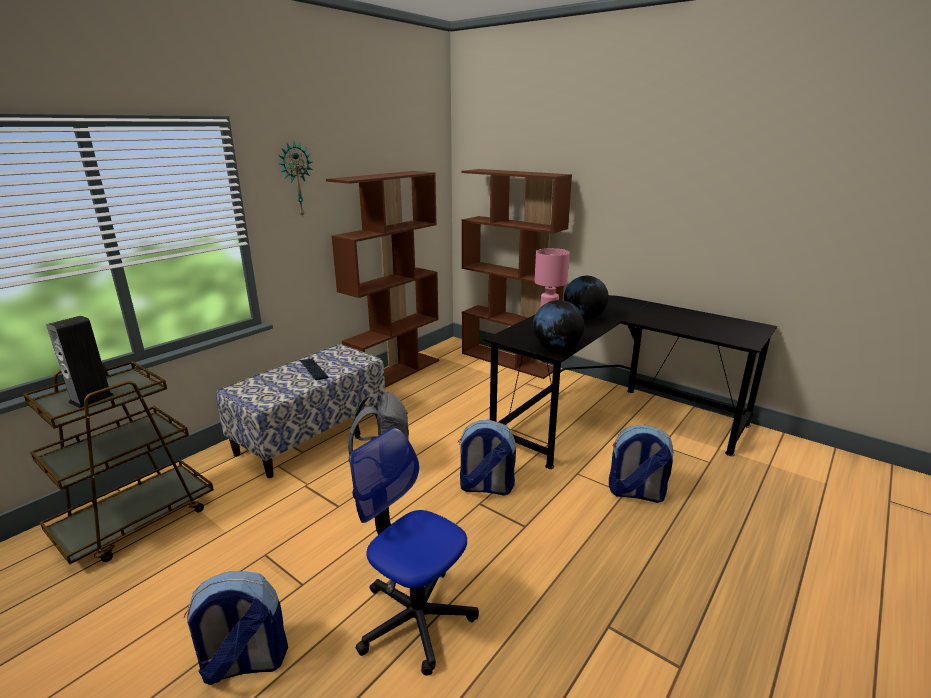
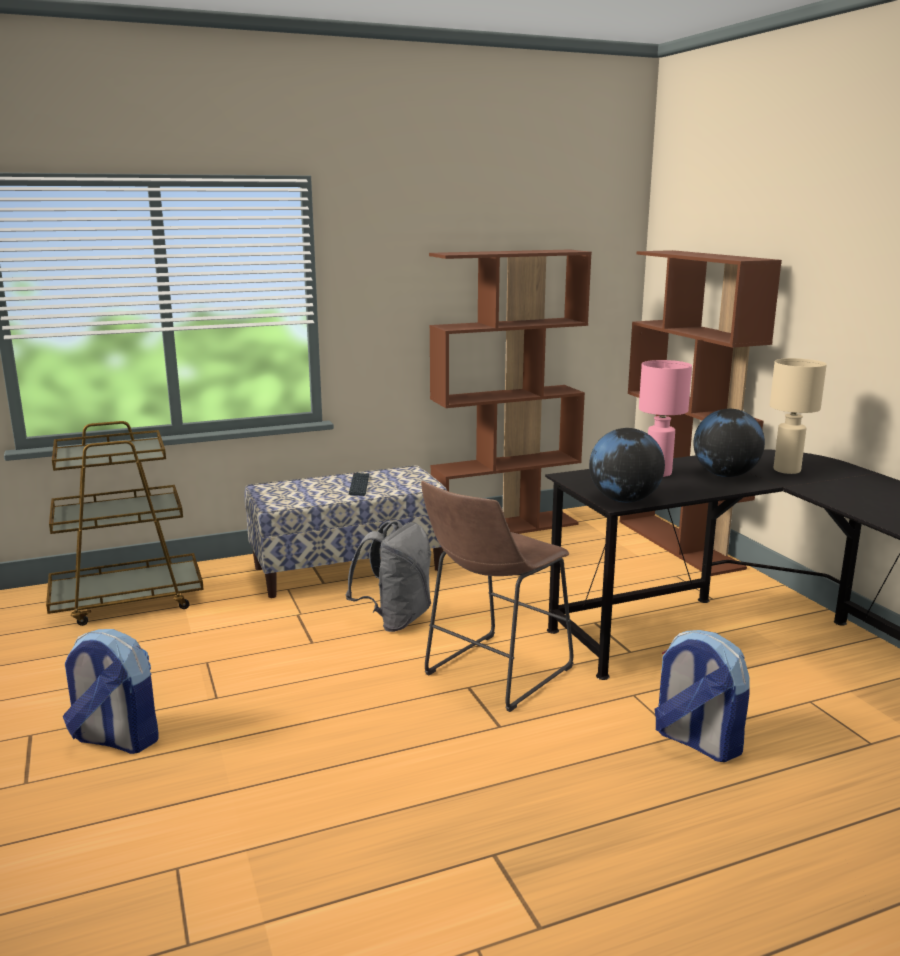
camera: 30 degrees right, 5 degrees down
(91, 398) = (101, 454): speaker -> none
(296, 179) = (389, 252): wall clock -> none
(415, 618) = (292, 764): office chair -> none
(485, 487) = (493, 673): backpack -> brown stool
(609, 308) = (787, 470): none -> beige table lamp

